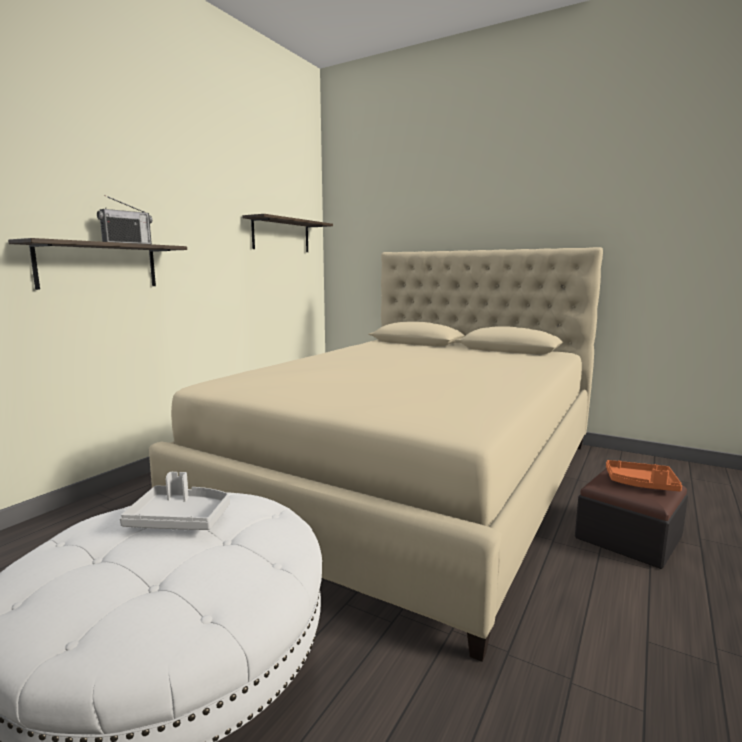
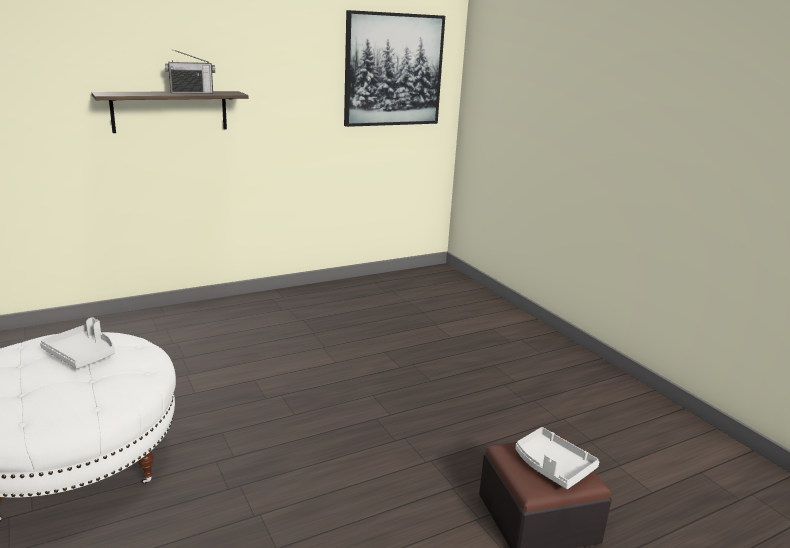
camera: 30 degrees right, 10 degrees up
(281, 235) = (393, 70): shelf -> picture
(413, 481) = (409, 380): beige bed -> none
(641, 484) = (552, 466): orange tray -> grey tray

